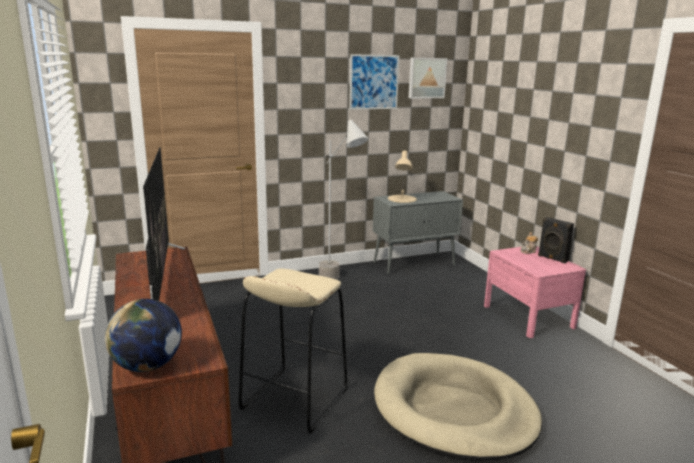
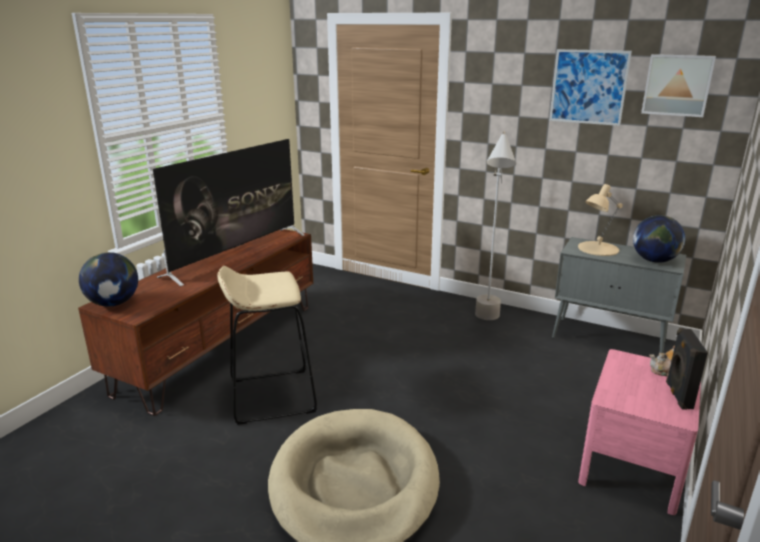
camera: 50 degrees right, 5 degrees up
(439, 197) = (654, 260): none -> globe

